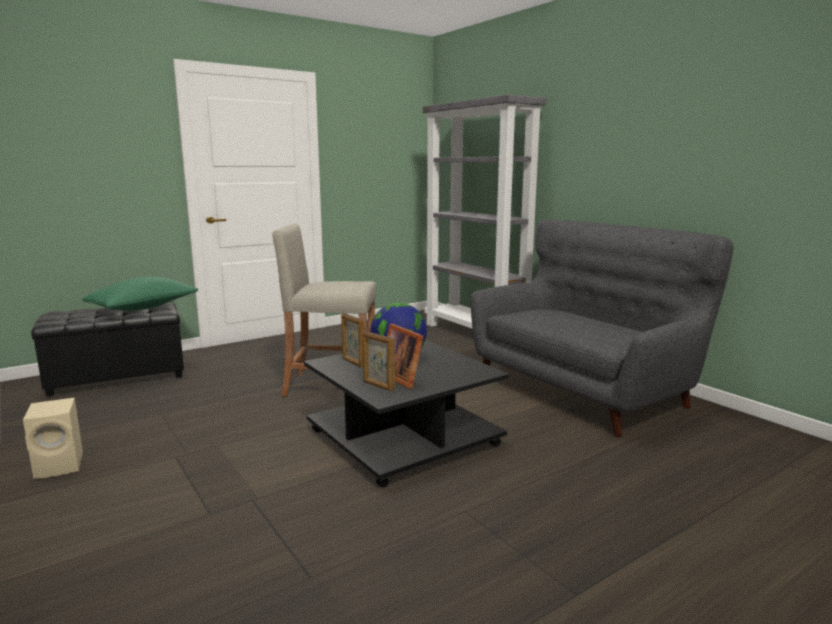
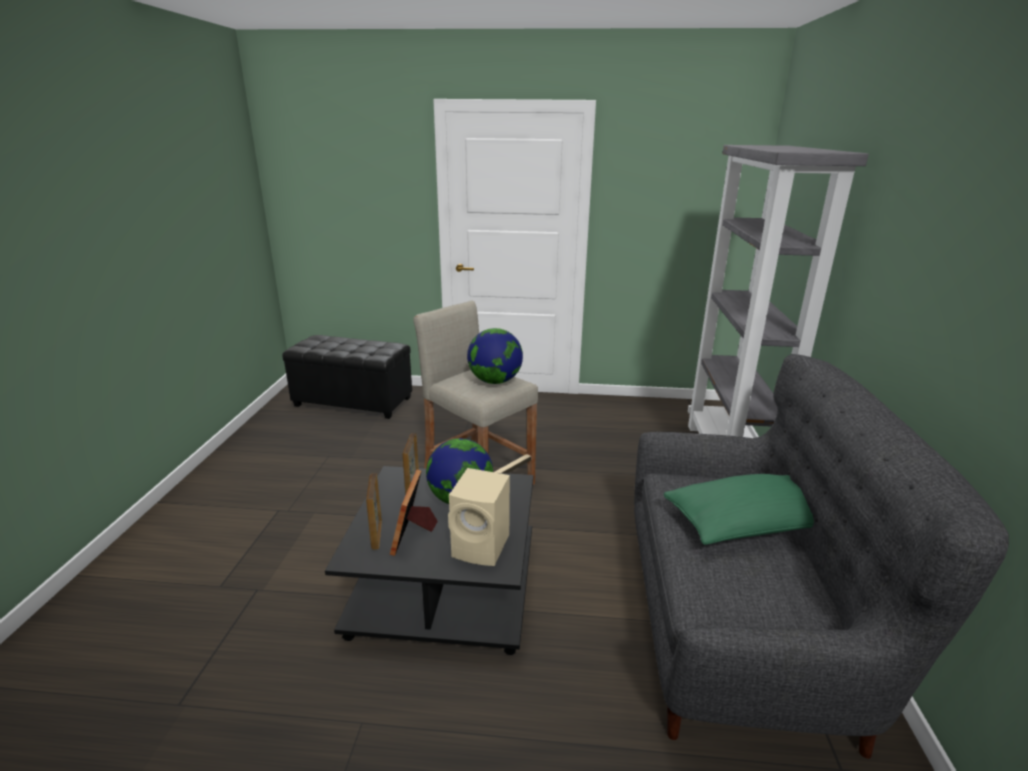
camera: 40 degrees right, 10 degrees up
(61, 465) = (219, 483): beige speaker -> beige speaker (482, 547)
(144, 308) = (373, 349): green pillow -> green pillow (747, 526)
(346, 282) = (495, 381): none -> globe

